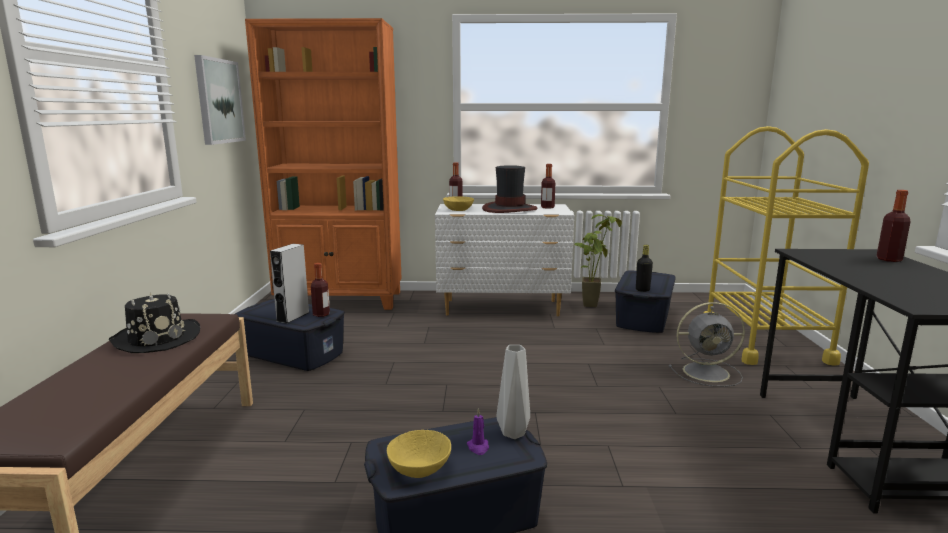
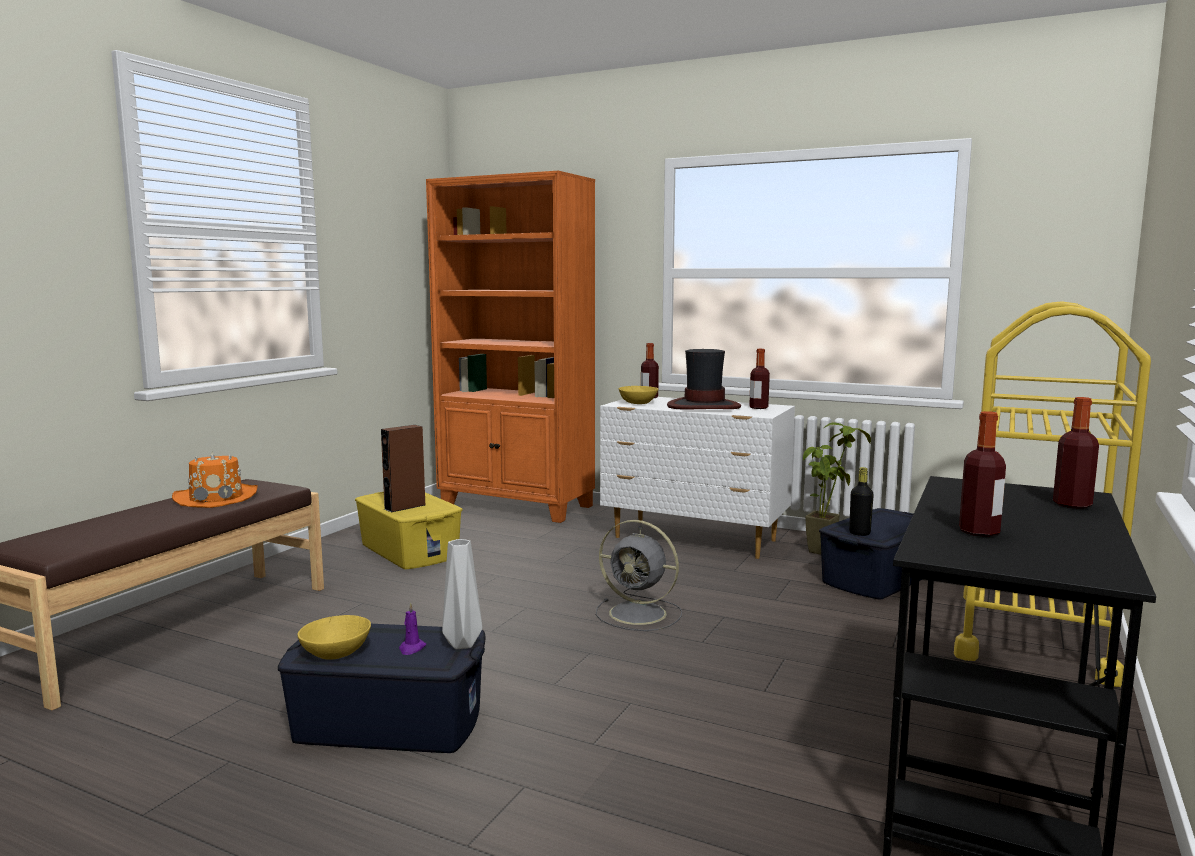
camera: 25 degrees right, 5 degrees down
(156, 338) = (216, 498): black hat -> orange hat
(219, 101) = (393, 268): picture -> none
(293, 317) = (405, 507): grey speaker -> brown speaker
(293, 353) = (409, 550): blue storage box -> yellow storage box
(321, 314) = (434, 508): bottle -> bottle (979, 532)
(708, 372) = (880, 656): grey fan -> grey fan (640, 614)

